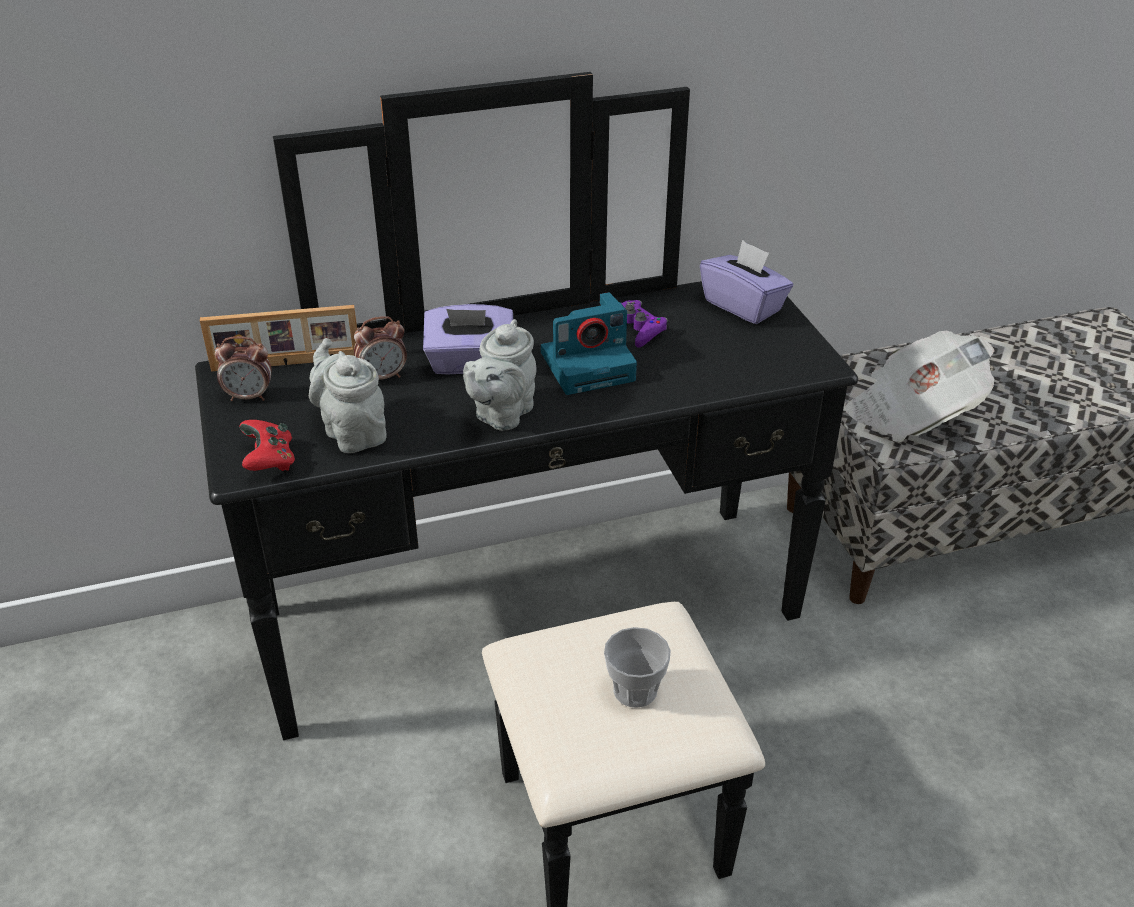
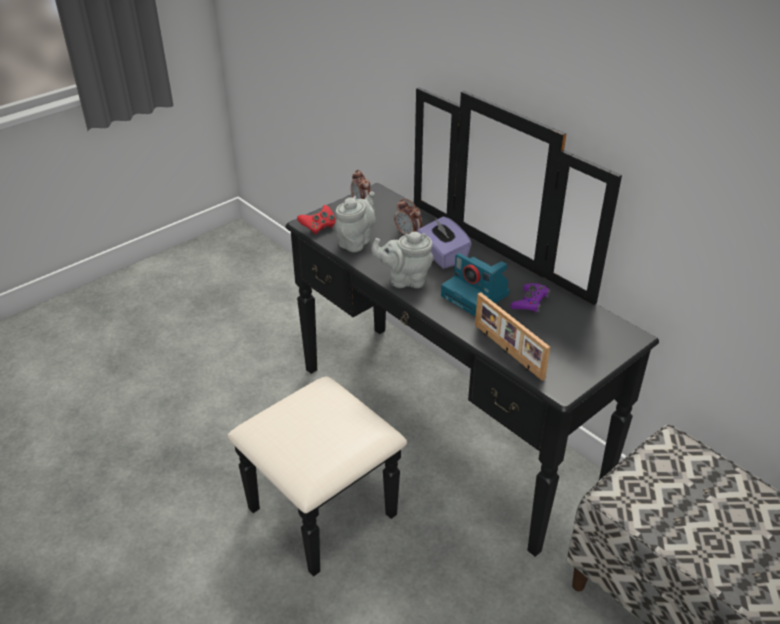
camera: 65 degrees right, 0 degrees up
(286, 364) = (395, 204): picture frame -> picture frame (507, 351)
(635, 690) = (314, 434): cup -> none
(743, 306) = (600, 338): purple tissue box -> none
(912, 414) = (664, 500): newspaper -> none

